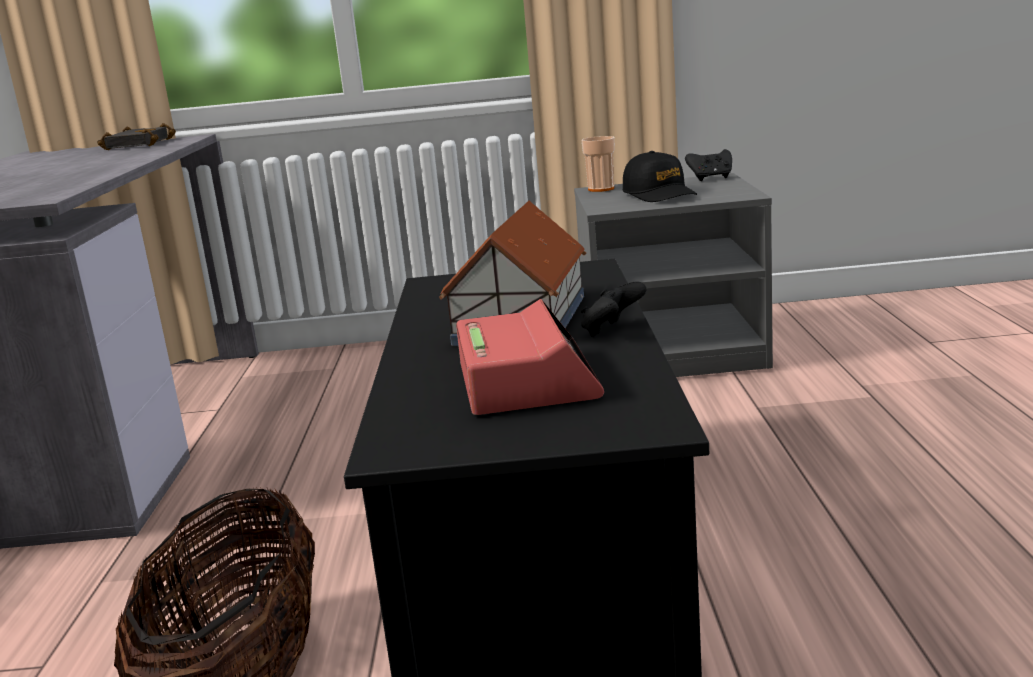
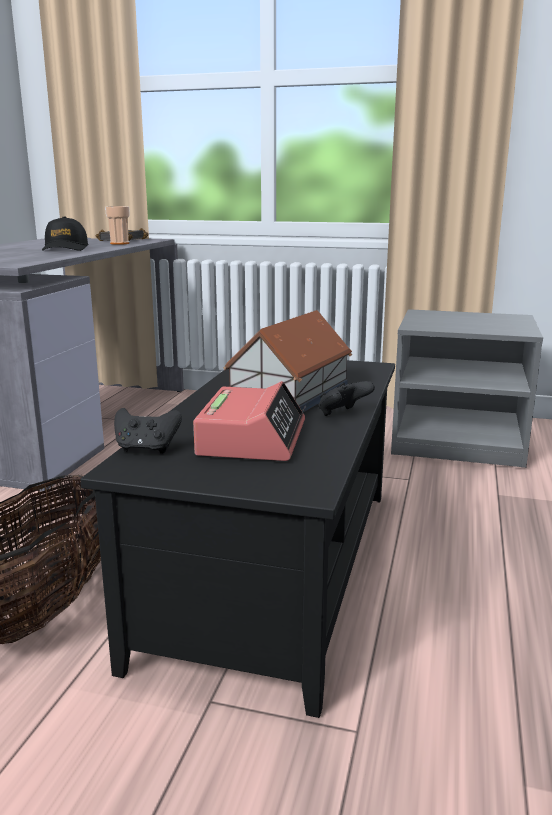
camera: 15 degrees right, 0 degrees up
(601, 189) = (425, 312): cup -> cup (119, 243)
(659, 194) = (462, 322): black cap -> black cap (65, 249)
(711, 178) = (511, 316): black game controller -> black game controller (147, 449)

